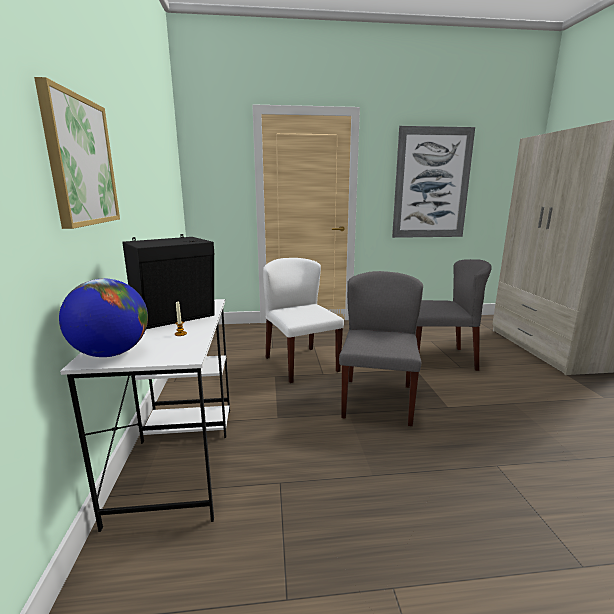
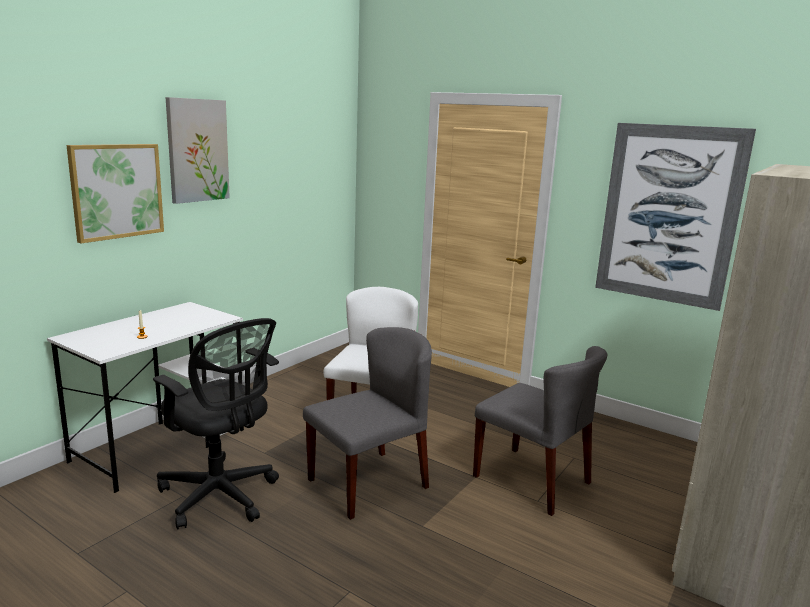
camera: 40 degrees right, 0 degrees up
(111, 353) = (84, 336): globe -> none
(120, 128) = (197, 150): none -> picture
(176, 317) = (173, 323): black speaker -> none
(309, 464) = (221, 496): none -> black office chair

